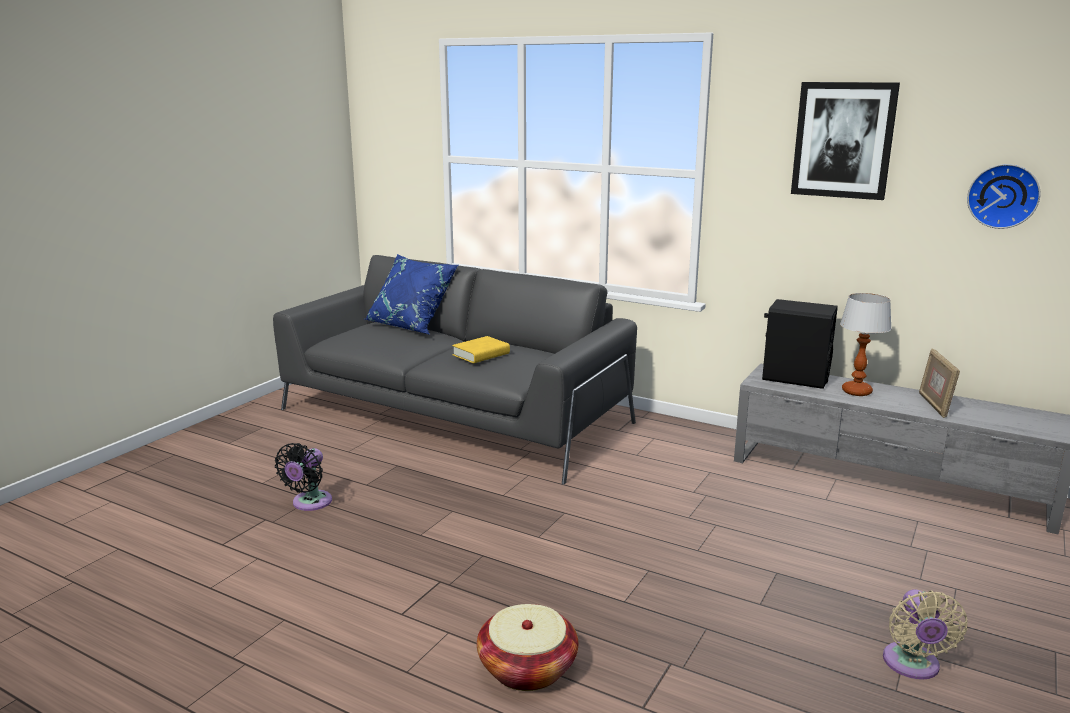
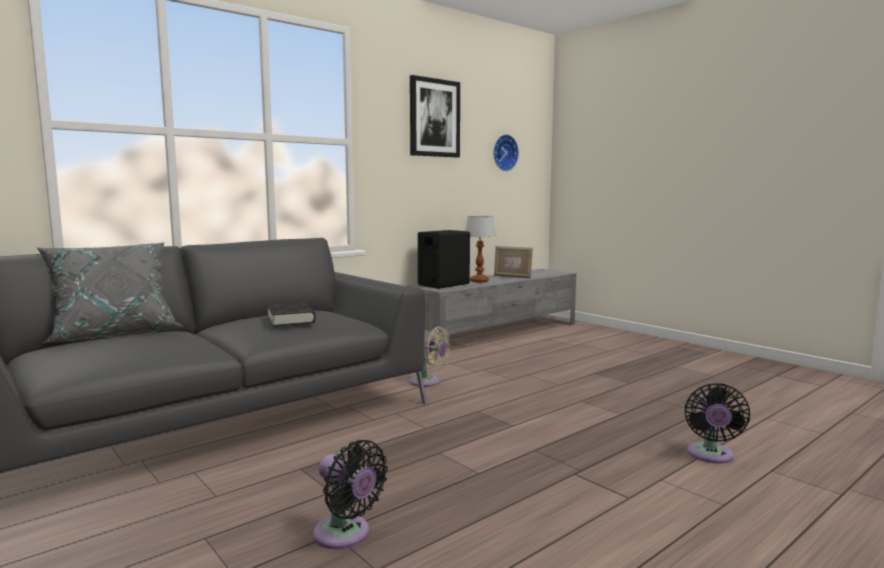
camera: 70 degrees left, 10 degrees down
(411, 326) = (114, 334): blue pillow -> grey pillow
(481, 354) = (290, 319): yellow book -> black book
(527, 668) = (710, 456): basket -> black fan
(912, 666) = (691, 368): beige fan -> beige fan (428, 382)

